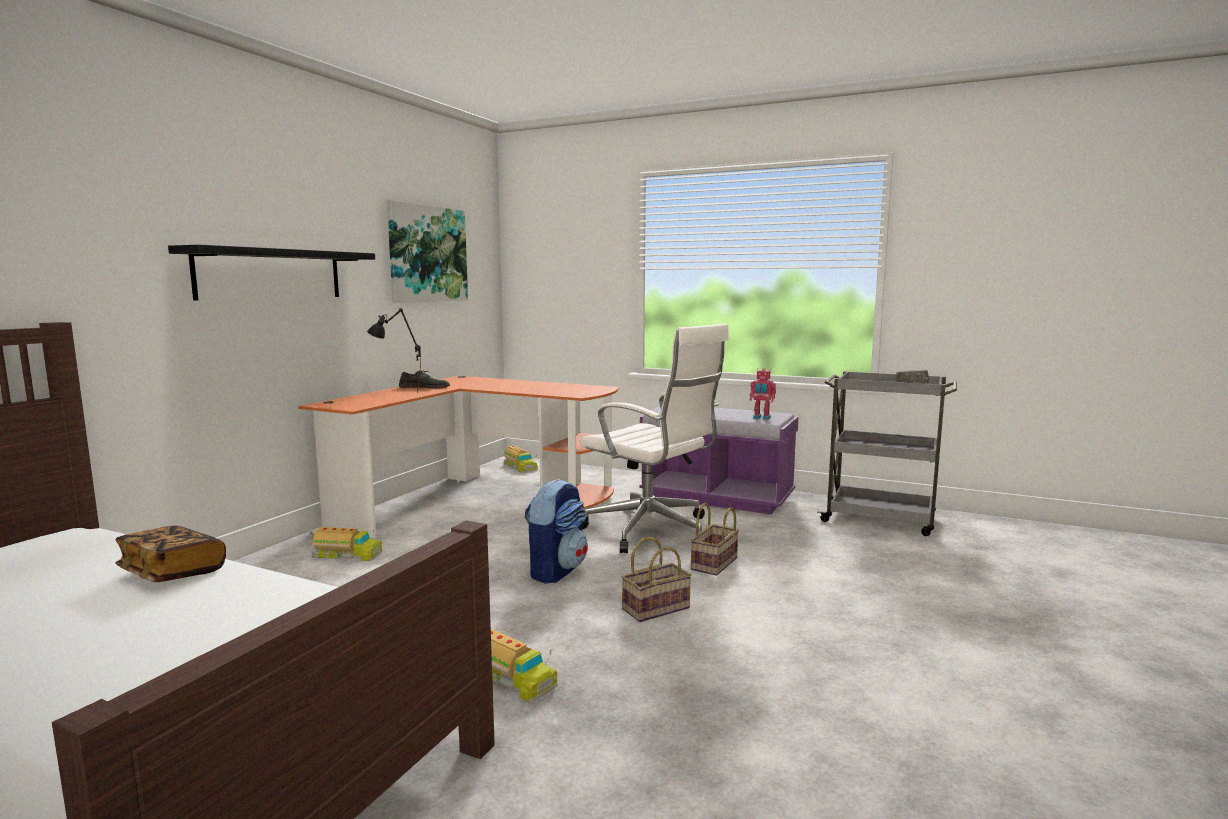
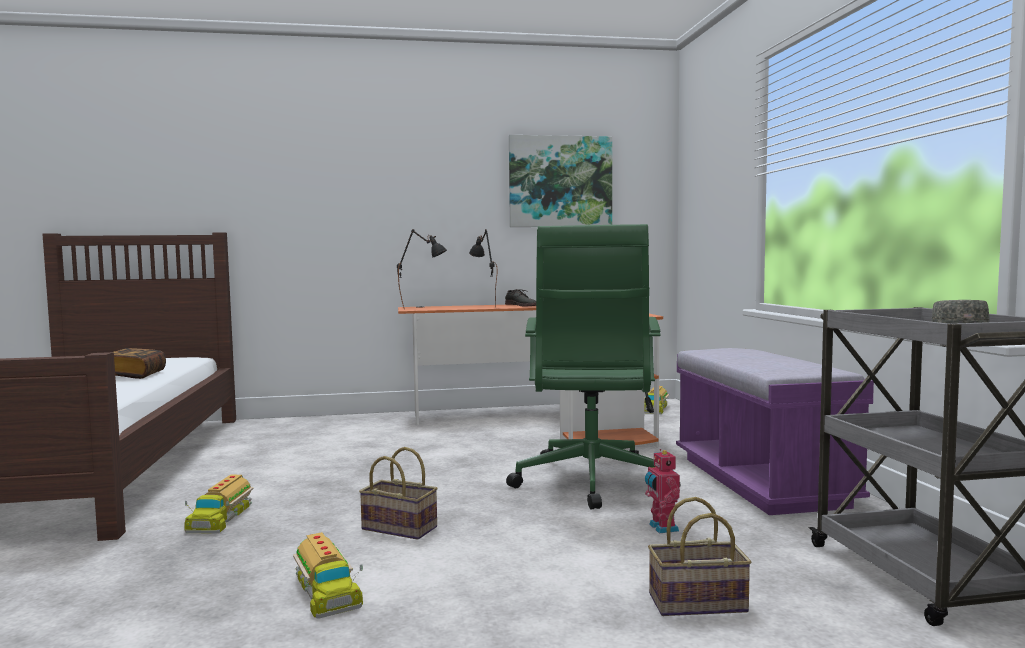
camera: 55 degrees right, 5 degrees down
(271, 274) = (382, 202): black shelf -> none
(346, 555) = (377, 428): toy truck -> toy truck (324, 590)
(360, 405) = (423, 309): none -> black table lamp
(556, 570) = (434, 478): backpack -> none
(651, 531) = (591, 482): white office chair -> green office chair
(715, 564) = (548, 525): basket -> basket (695, 604)
(761, 418) = (775, 369): toy robot -> toy robot (661, 528)

